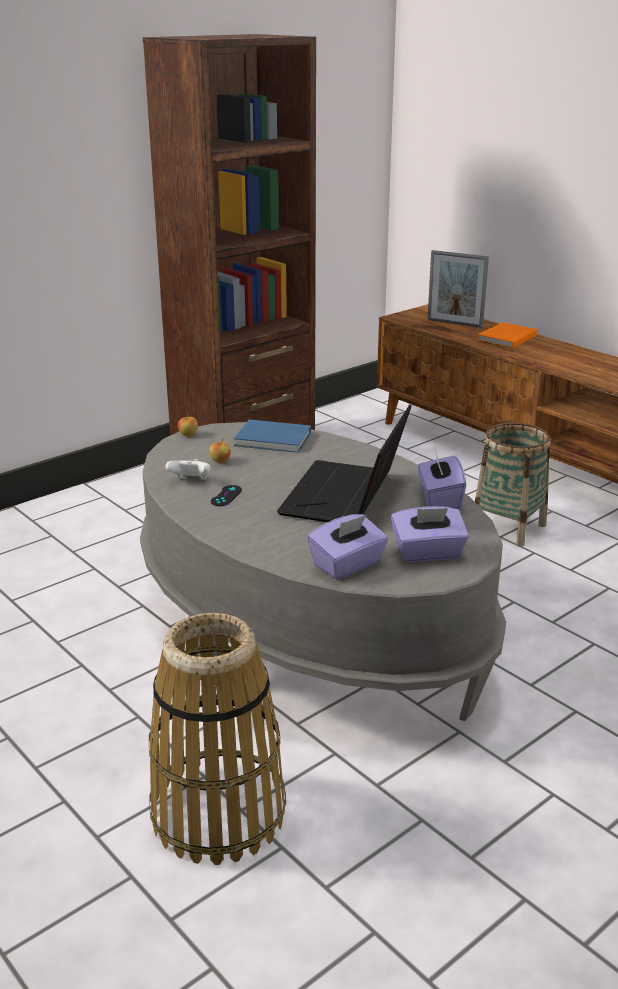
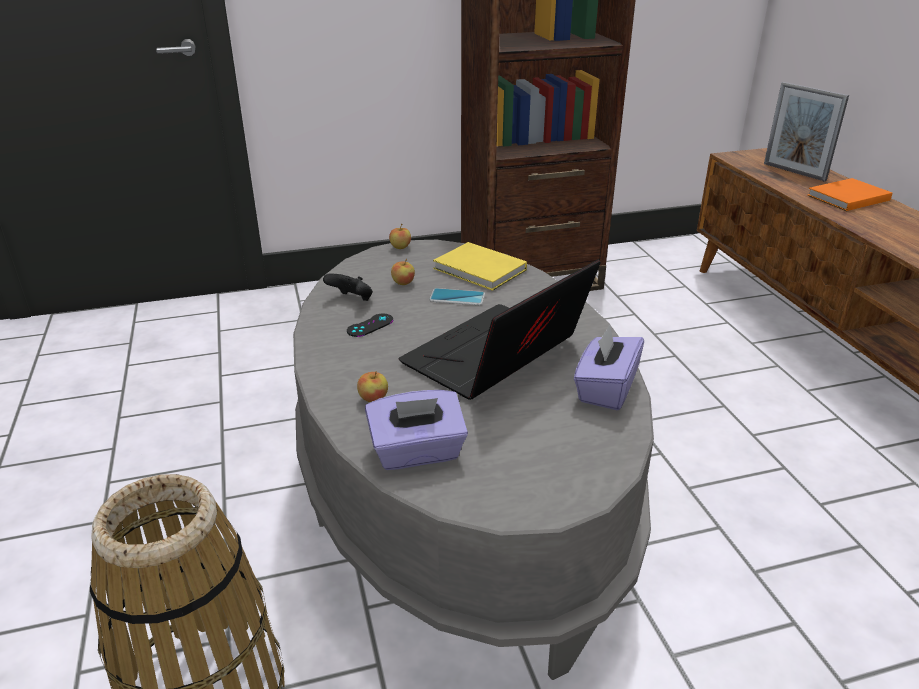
camera: 25 degrees right, 5 degrees up
(190, 481) = (351, 300): white game controller -> black game controller
(274, 440) = (480, 270): blue book -> yellow book
(275, 463) = (457, 298): none -> phone
(282, 542) = (373, 399): none -> apple
(428, 553) = (528, 464): purple tissue box -> none
(508, 527) = (770, 425): basket -> none

